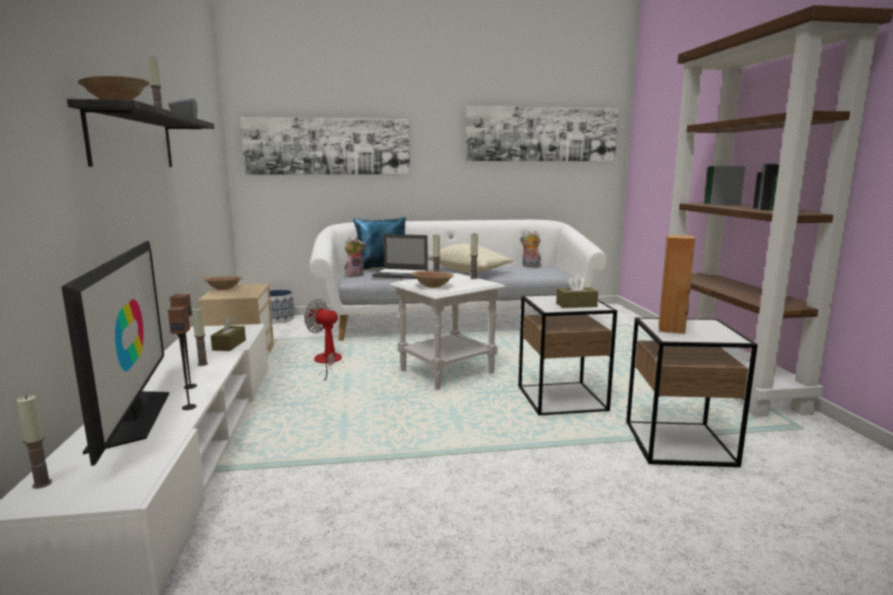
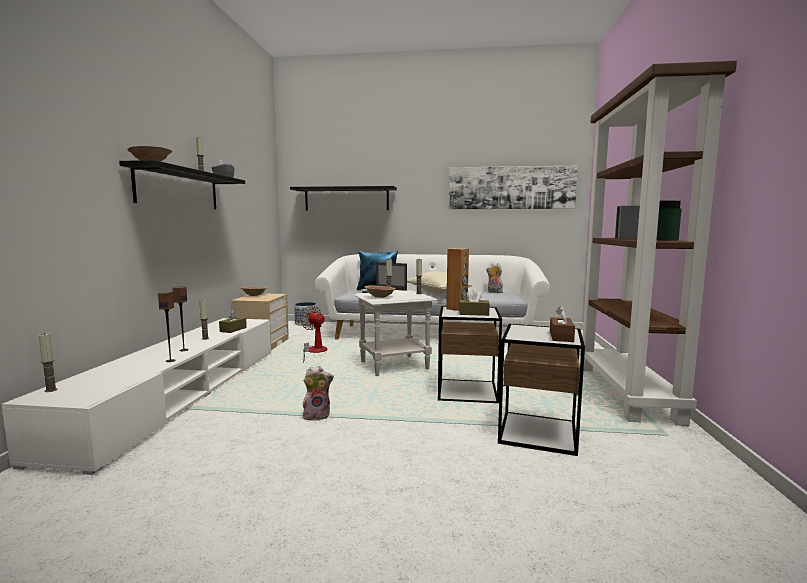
camera: 15 degrees right, 5 degrees down
(133, 416) = (134, 362): television -> none
(328, 146) = (346, 199): picture -> black shelf
(354, 275) = (352, 292): plush toy -> plush toy (317, 415)
(672, 329) = (526, 332): brown speaker -> brown speaker (457, 308)
(717, 333) = (561, 337): none -> brown tissue box

